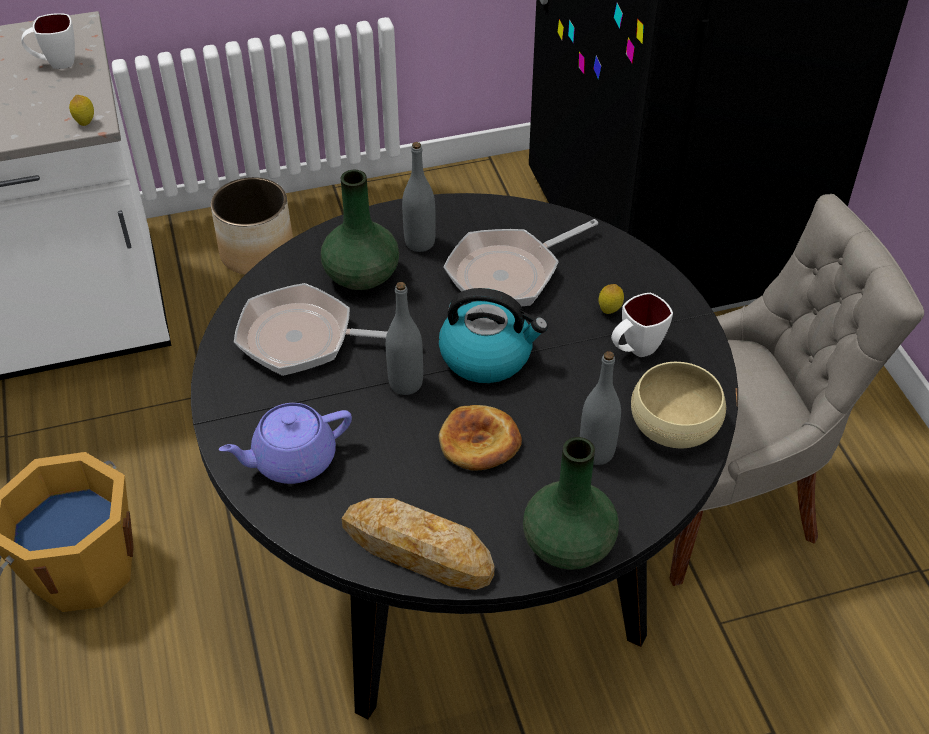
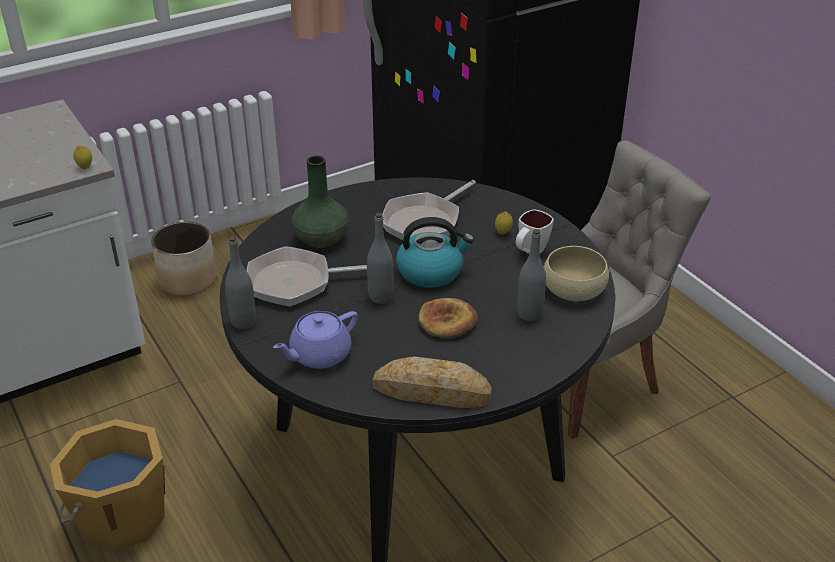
camera: 15 degrees left, 10 degrees down
(55, 63) = (44, 134): white mug -> none
(420, 243) = (354, 213): grey bottle -> grey bottle (243, 321)
(567, 544) = (532, 369): green vase -> none

